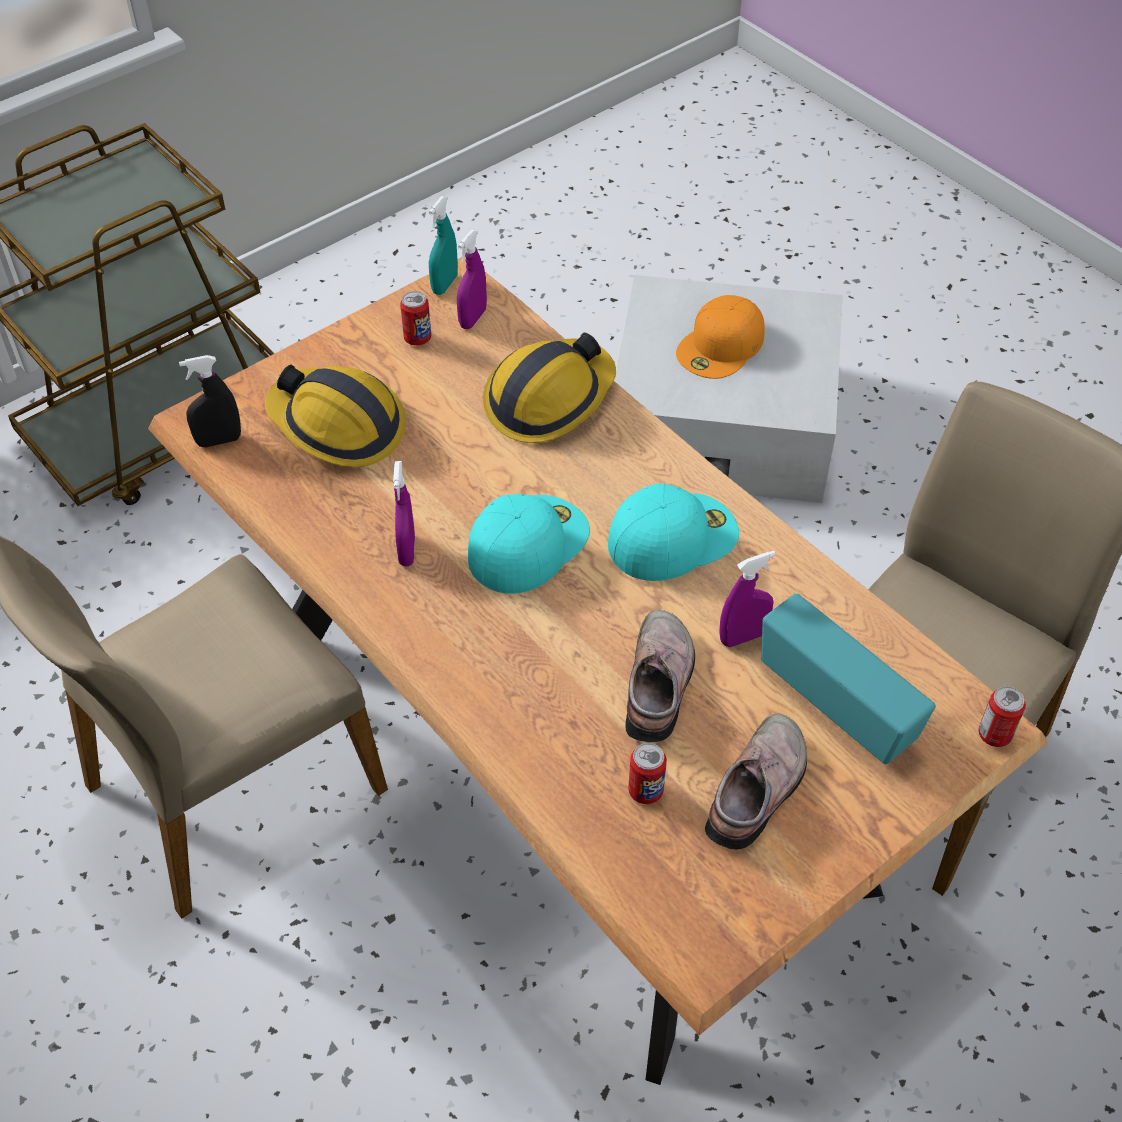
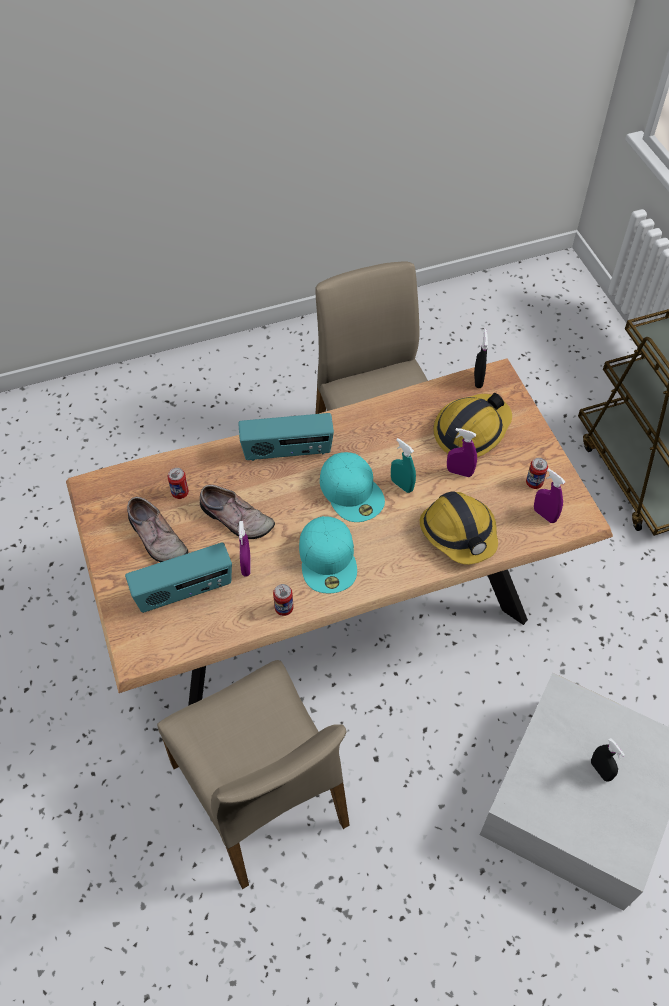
camera: 110 degrees right, 5 degrees up
(407, 551) = (368, 439): purple spray bottle -> purple spray bottle (459, 472)
(444, 284) = (582, 509): turquoise spray bottle -> turquoise spray bottle (402, 485)
(481, 657) = (287, 452): none -> radio
(721, 346) = (600, 770): orange cap -> black spray bottle
(994, 734) = (129, 657): can -> can (284, 608)

